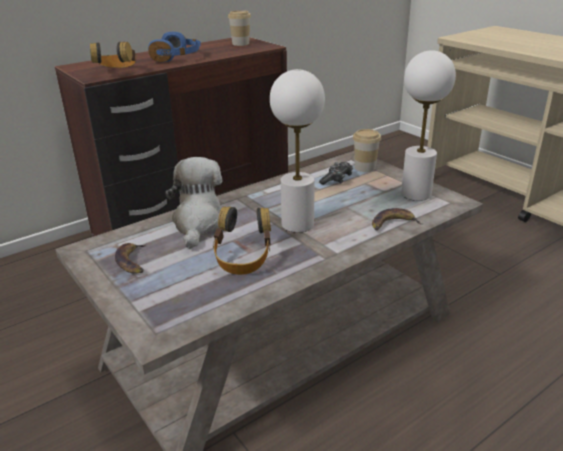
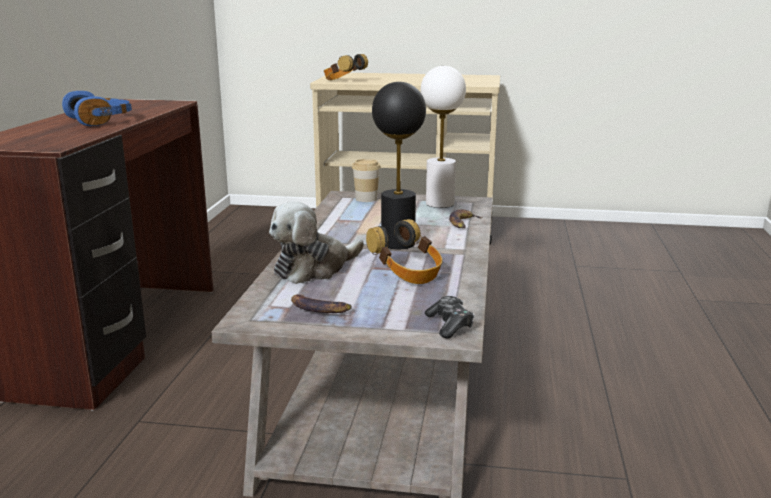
camera: 45 degrees left, 10 degrees down
(117, 73) = (70, 139): headphones -> headphones (343, 81)
(199, 223) = (314, 268): plush toy -> plush toy turned 90 degrees counterclockwise
(240, 43) = (136, 104): cup -> none
(297, 224) = (397, 243): white table lamp -> black table lamp
(337, 179) = (362, 211): game controller -> game controller (449, 325)

